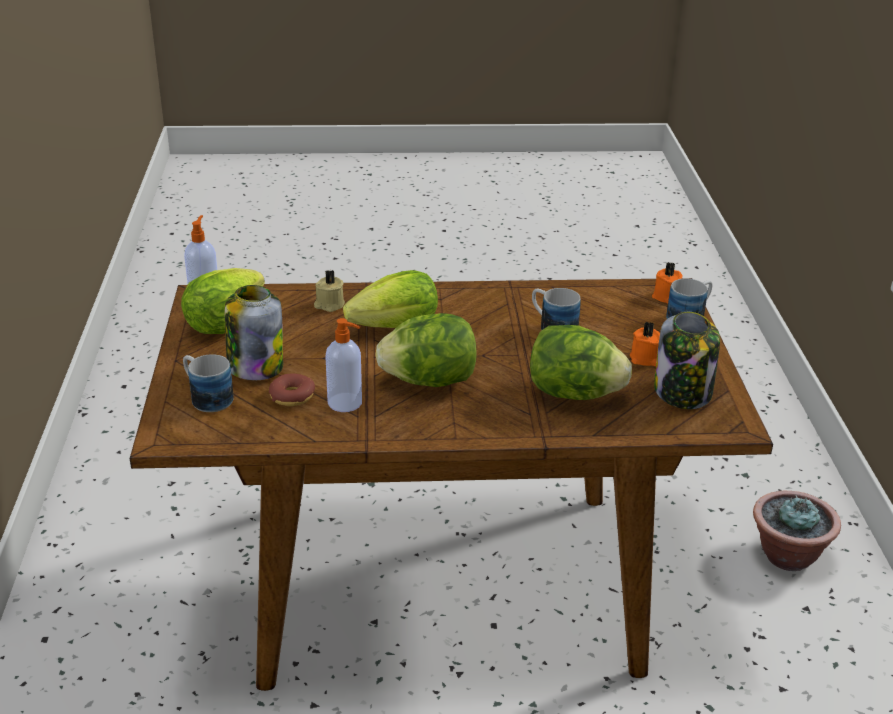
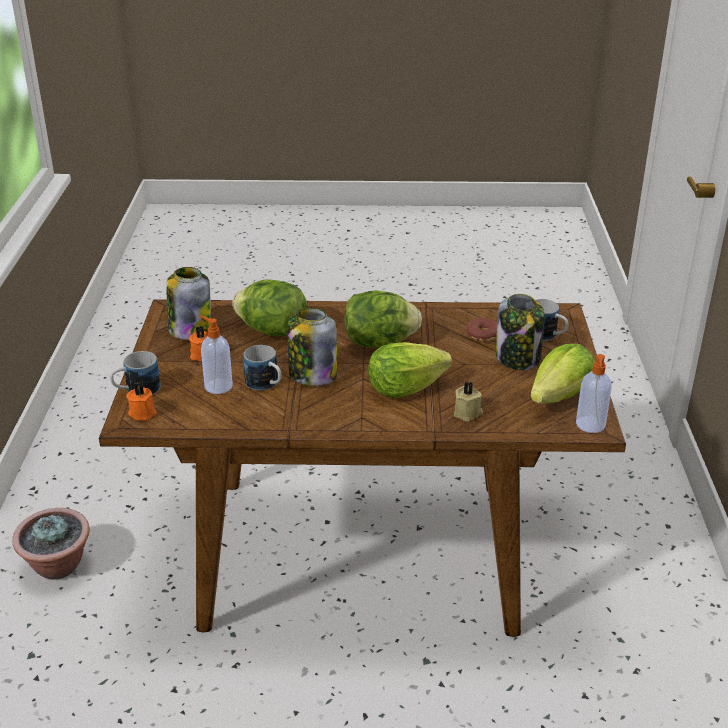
camera: 175 degrees left, 0 degrees up
(346, 403) = (442, 329): soap dispenser -> soap dispenser (217, 386)
(504, 339) = (312, 375): none -> jar

